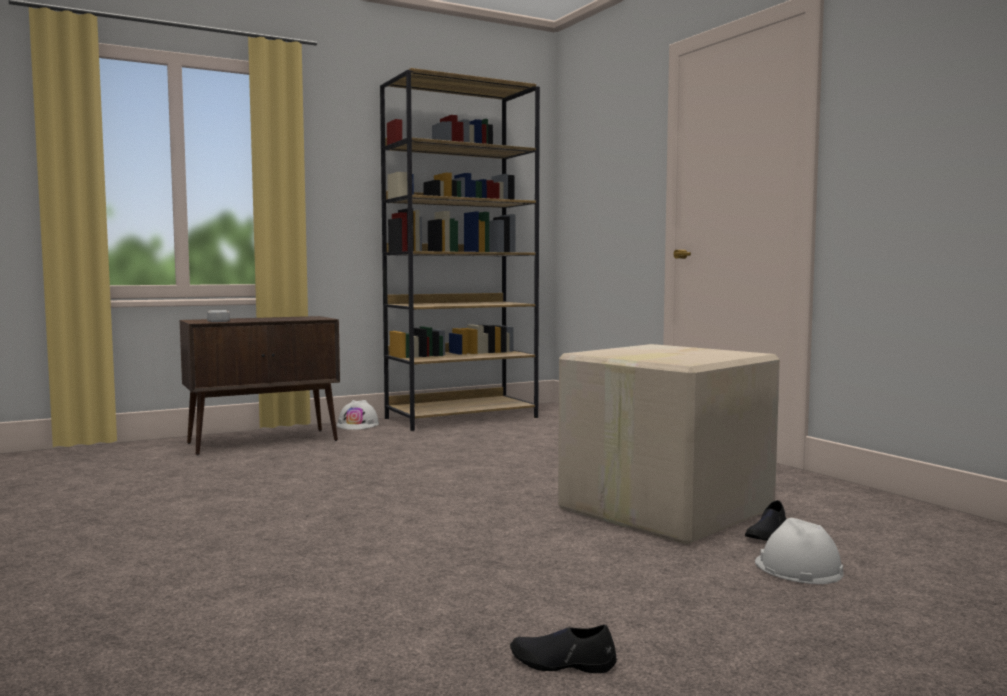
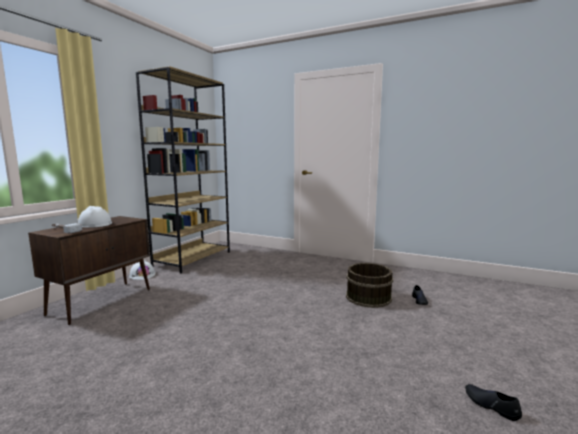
camera: 35 degrees left, 5 degrees up
(562, 663) = (491, 405): black shoe -> black shoe turned 75 degrees clockwise
(662, 509) = (367, 297): cardboard box -> brown bucket
(798, 568) = (455, 315): white hard hat -> white hard hat (94, 224)

